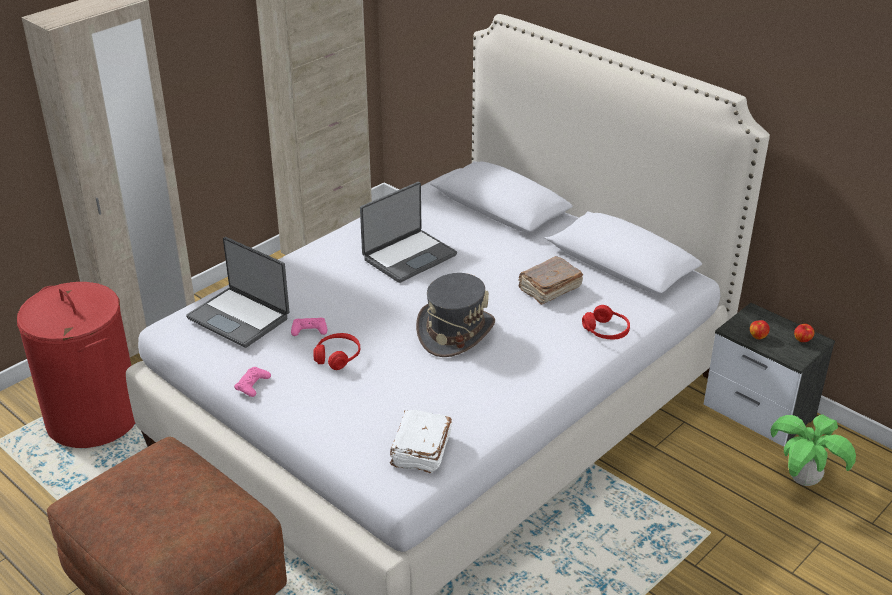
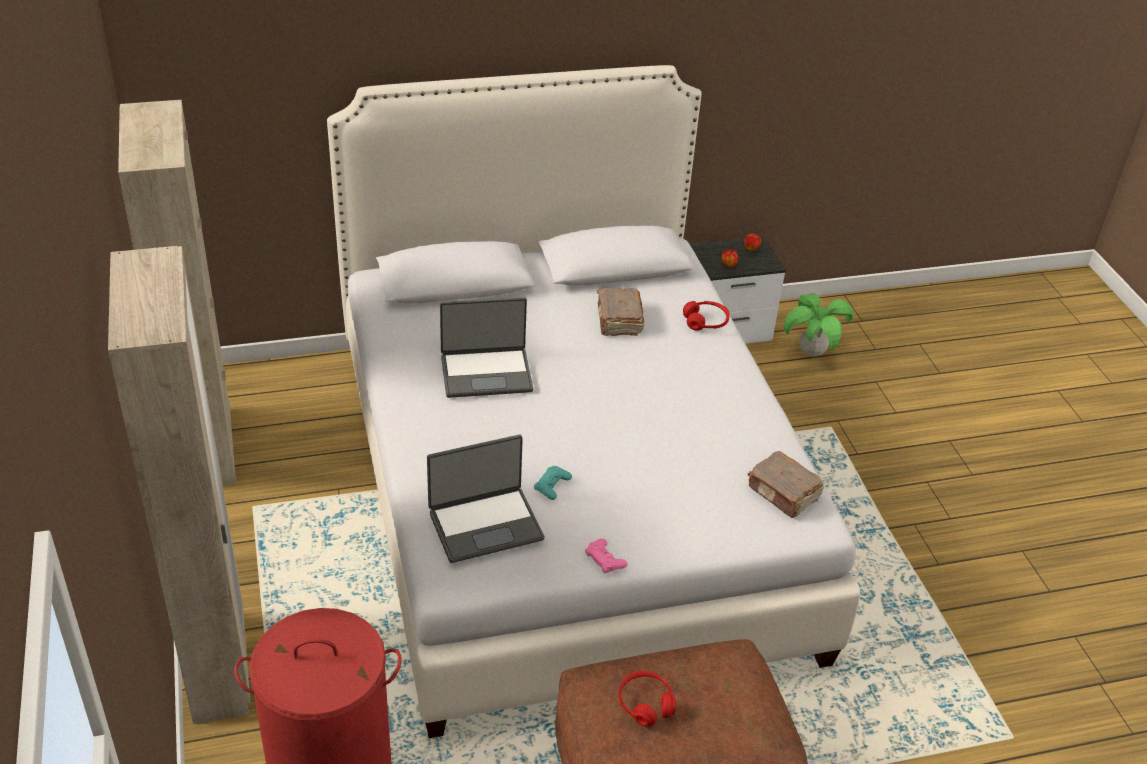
camera: 60 degrees left, 5 degrees up
(309, 330) = (552, 485): pink game controller -> turquoise game controller
(337, 357) = (608, 486): red headphones -> red headphones (645, 704)
(408, 256) = (486, 373): laptop -> laptop turned 90 degrees clockwise
(420, 451) = (783, 494): white book -> brown book
(455, 332) = (634, 400): grey hat -> none

